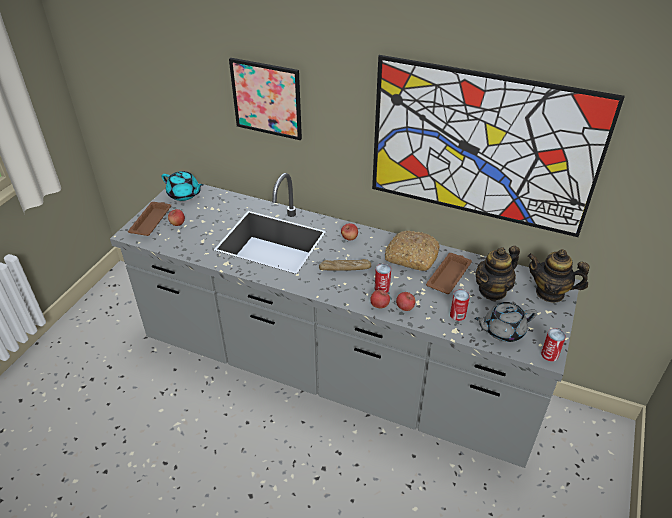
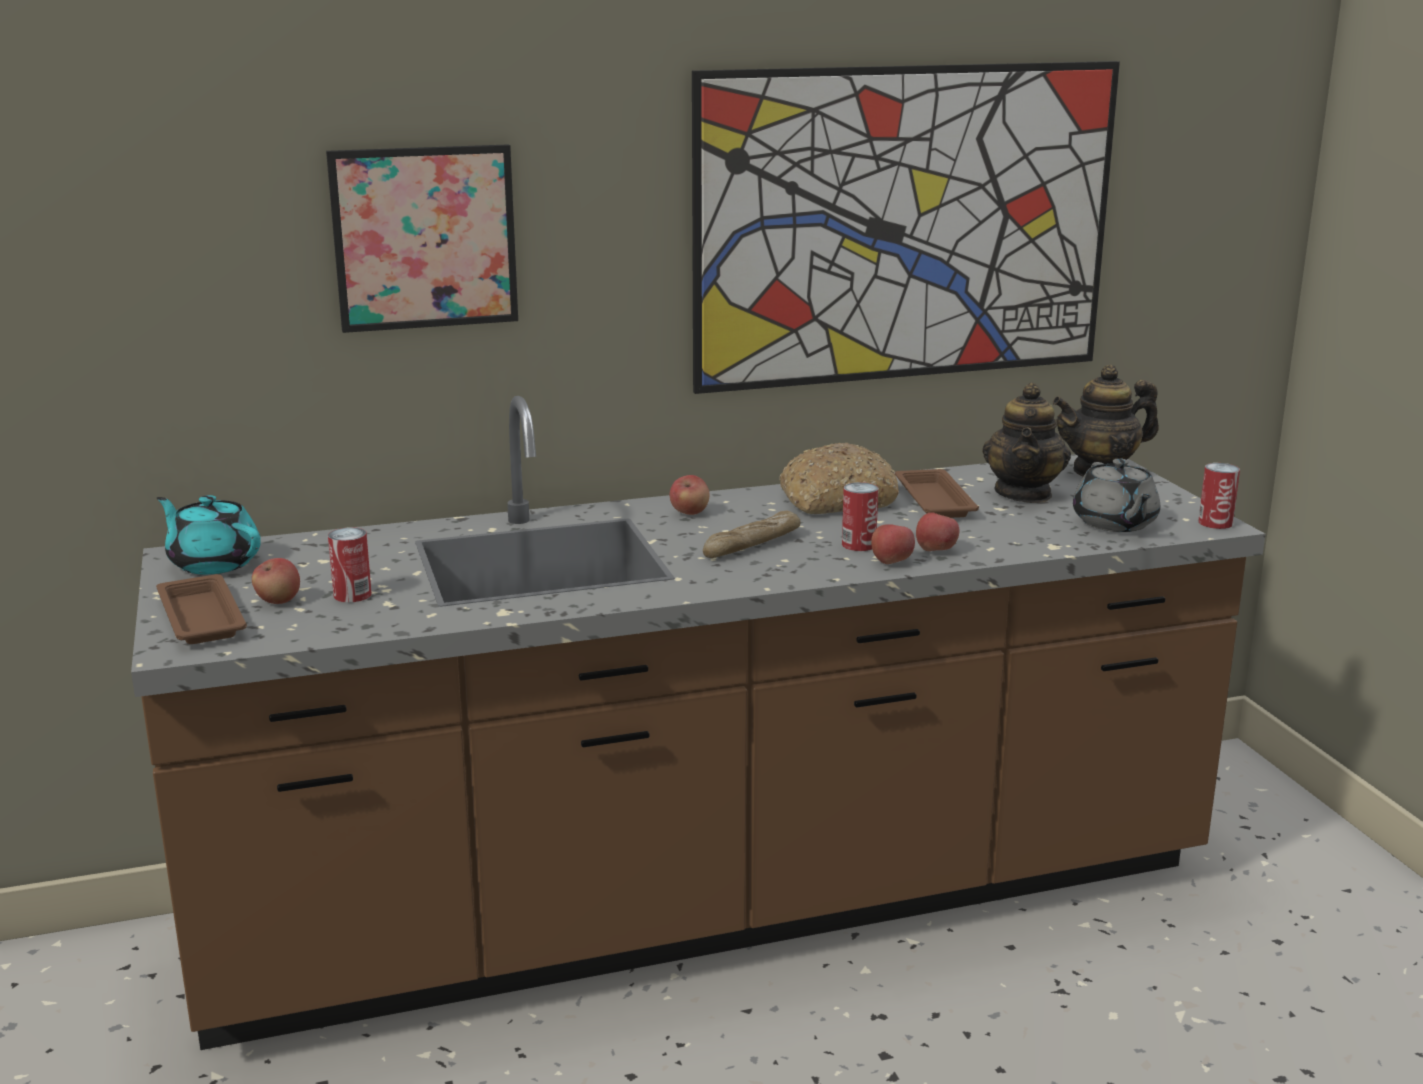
camera: 40 degrees left, 20 degrees down
(184, 194) = (214, 563): turquoise teapot -> turquoise teapot turned 135 degrees counterclockwise
(336, 373) = (711, 906): grey counter -> brown counter
(457, 315) = (1025, 531): can -> can (352, 595)
(502, 330) = (1114, 523): grey teapot -> grey teapot turned 45 degrees counterclockwise

